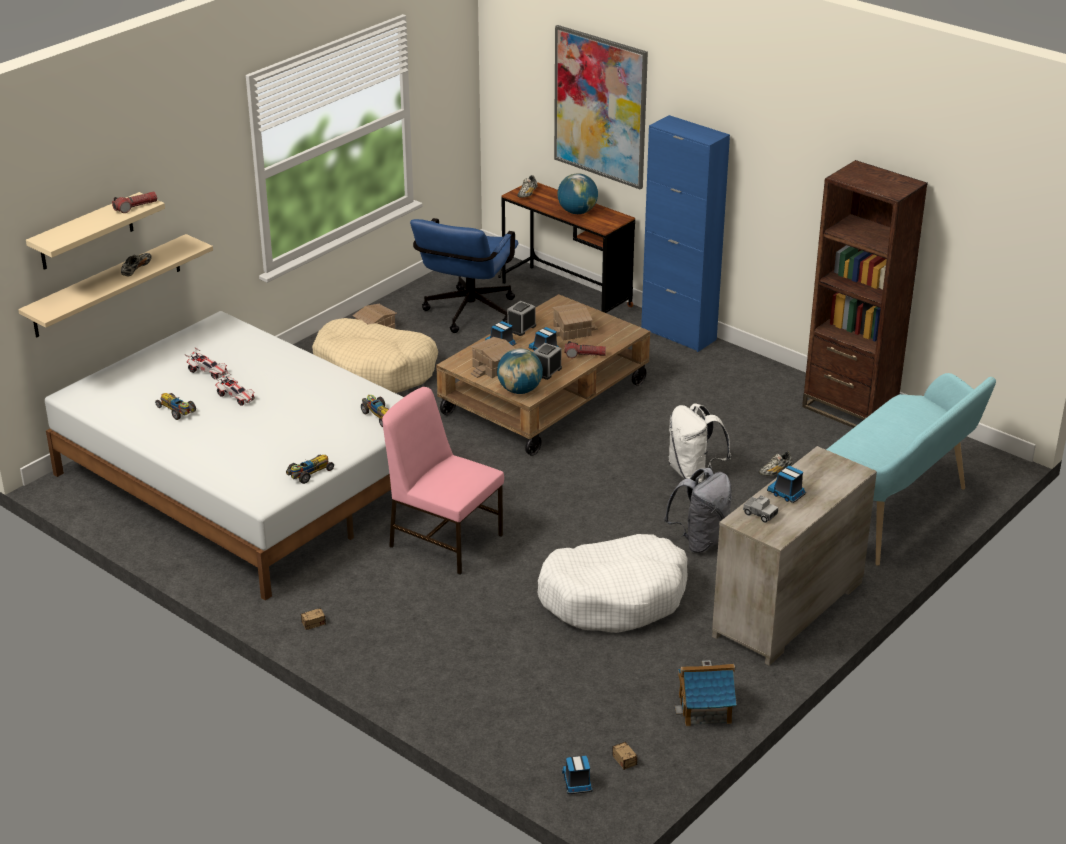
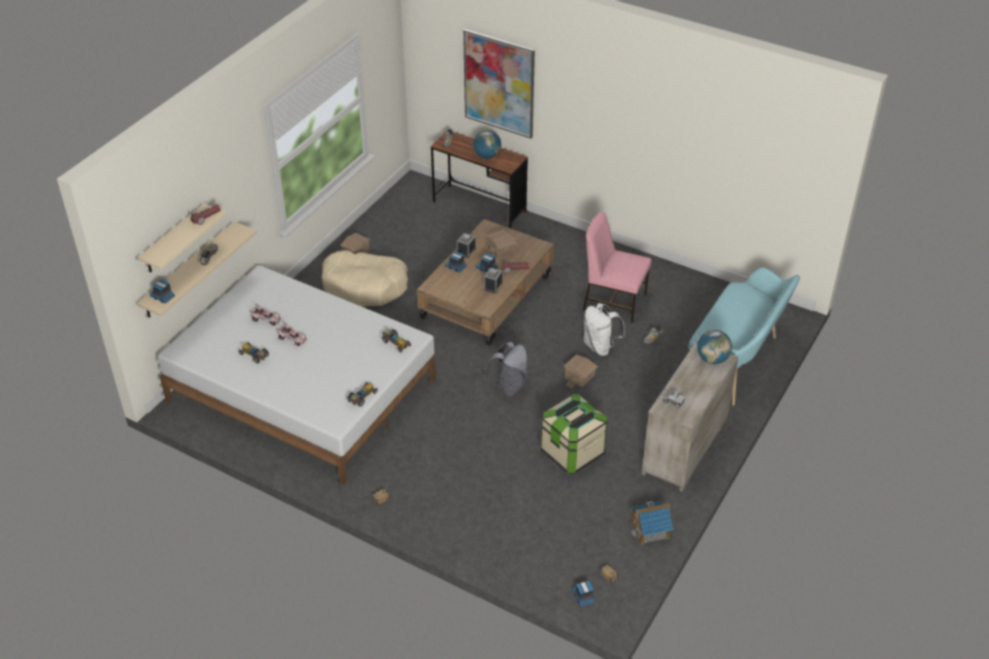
camera: 10 degrees left, 10 degrees up
(445, 539) = (450, 420): pink chair -> pink chair (613, 301)
(467, 315) = (416, 232): blue office chair -> none
(493, 366) = (456, 286): toy house -> toy house (579, 376)
(520, 390) = (479, 304): globe -> globe (712, 359)
(614, 597) = (572, 452): white dog bed -> storage box
(678, 334) = (563, 232): blue cabinet -> none
(700, 540) = (617, 400): grey backpack -> grey backpack (509, 386)
(786, 494) = (686, 382): toy truck -> toy truck (163, 297)
(849, 409) = (689, 282): brown bookcase -> none

